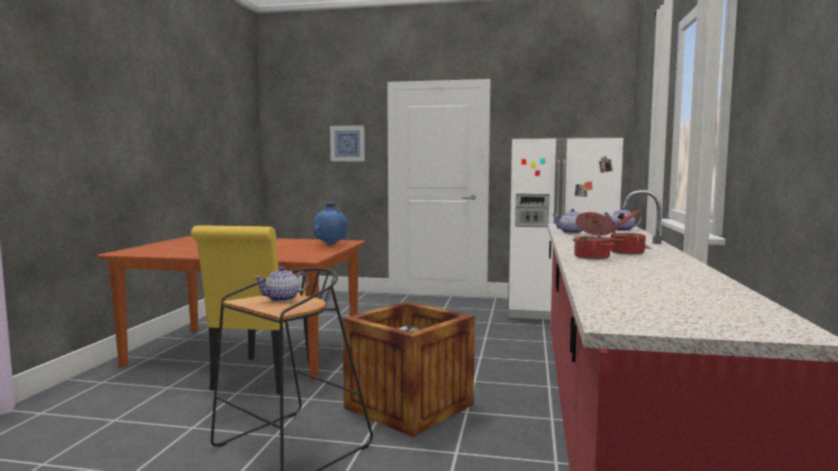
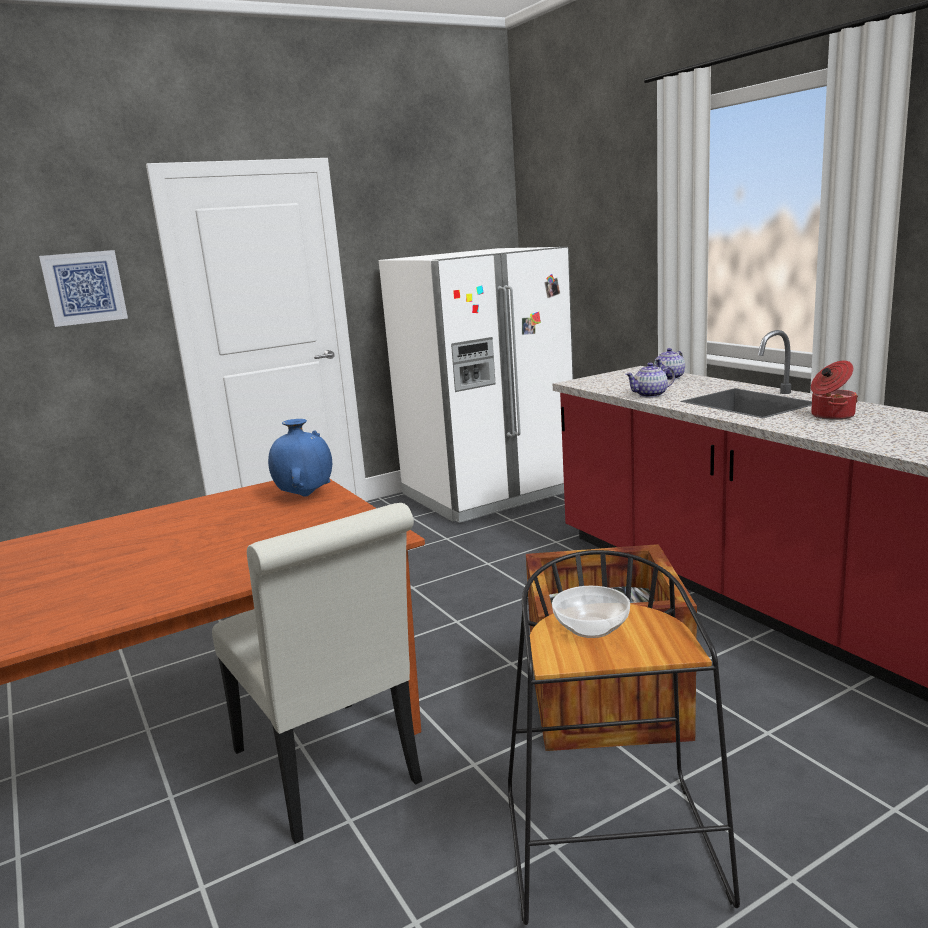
camera: 40 degrees left, 10 degrees up
(261, 378) = (331, 774): yellow chair -> white chair
(282, 299) = (592, 627): teapot -> bowl
(592, 257) = (843, 432): cooking pot -> none

